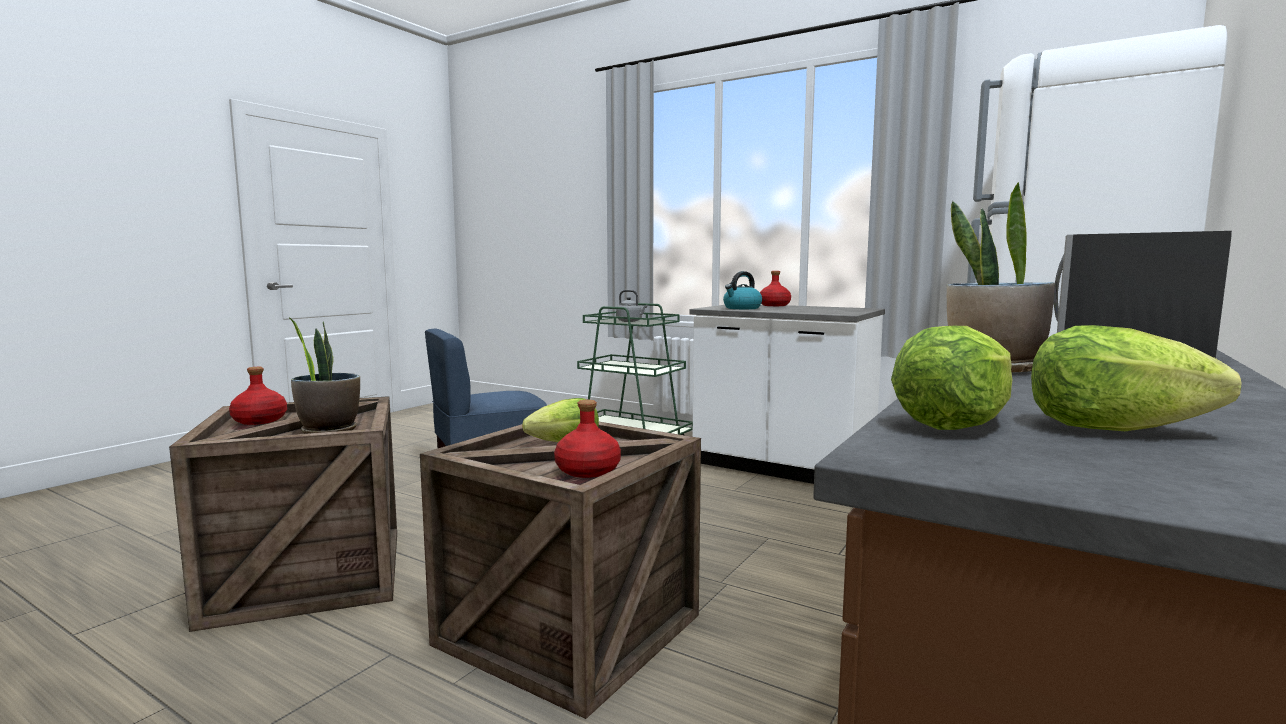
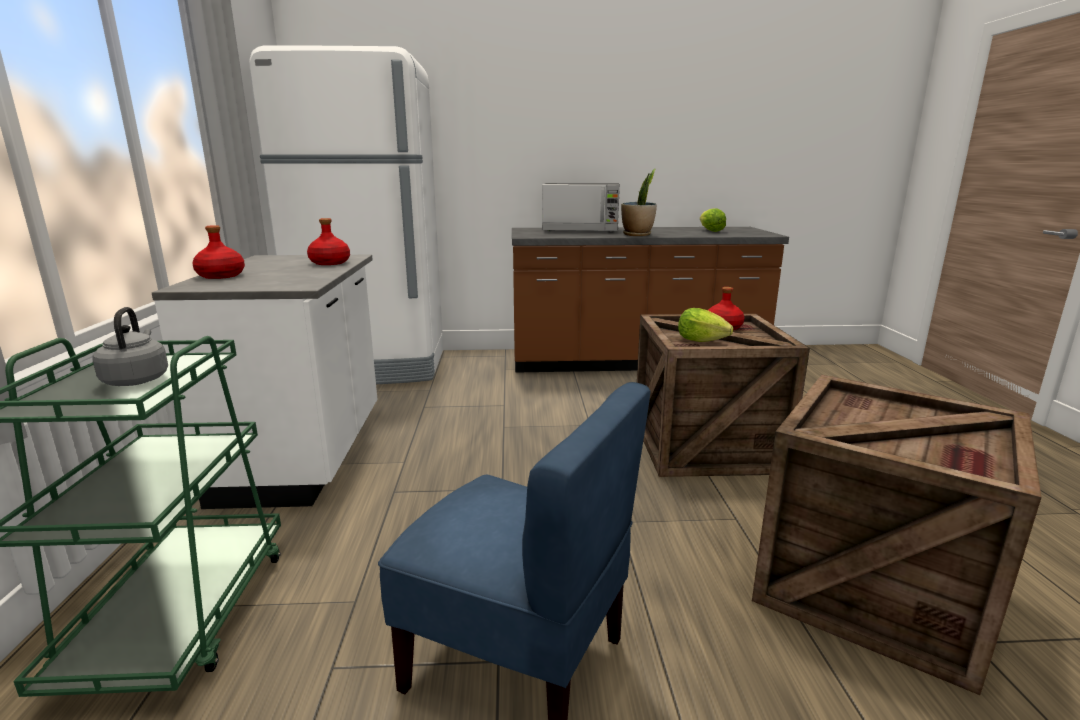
camera: 125 degrees left, 10 degrees up
(259, 420) = (961, 462): red bottle -> red bottle (329, 263)
(329, 431) = (867, 409): potted plant -> none
(742, 308) = (295, 278): kettle -> none
(953, 424) = (734, 234): lettuce -> none

